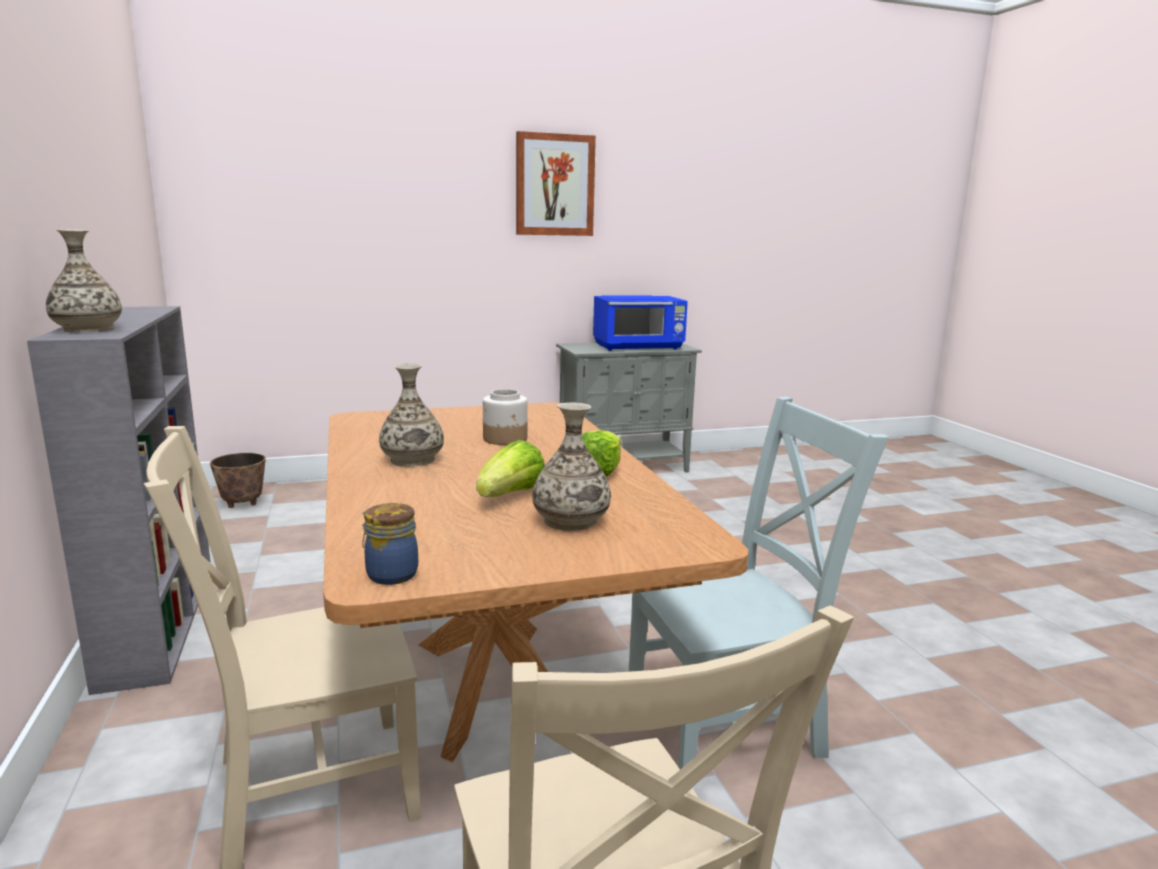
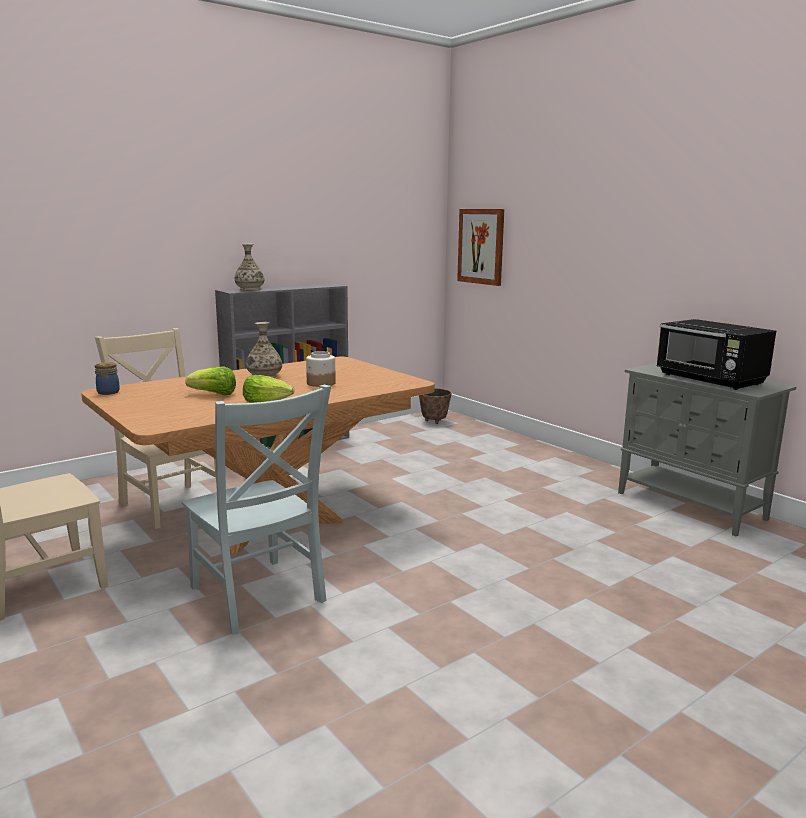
camera: 70 degrees right, 0 degrees up
(555, 185) = (681, 205): picture -> picture (481, 246)
(571, 520) = (180, 406): vase -> none
(639, 347) = (710, 380): blue microwave -> black microwave

